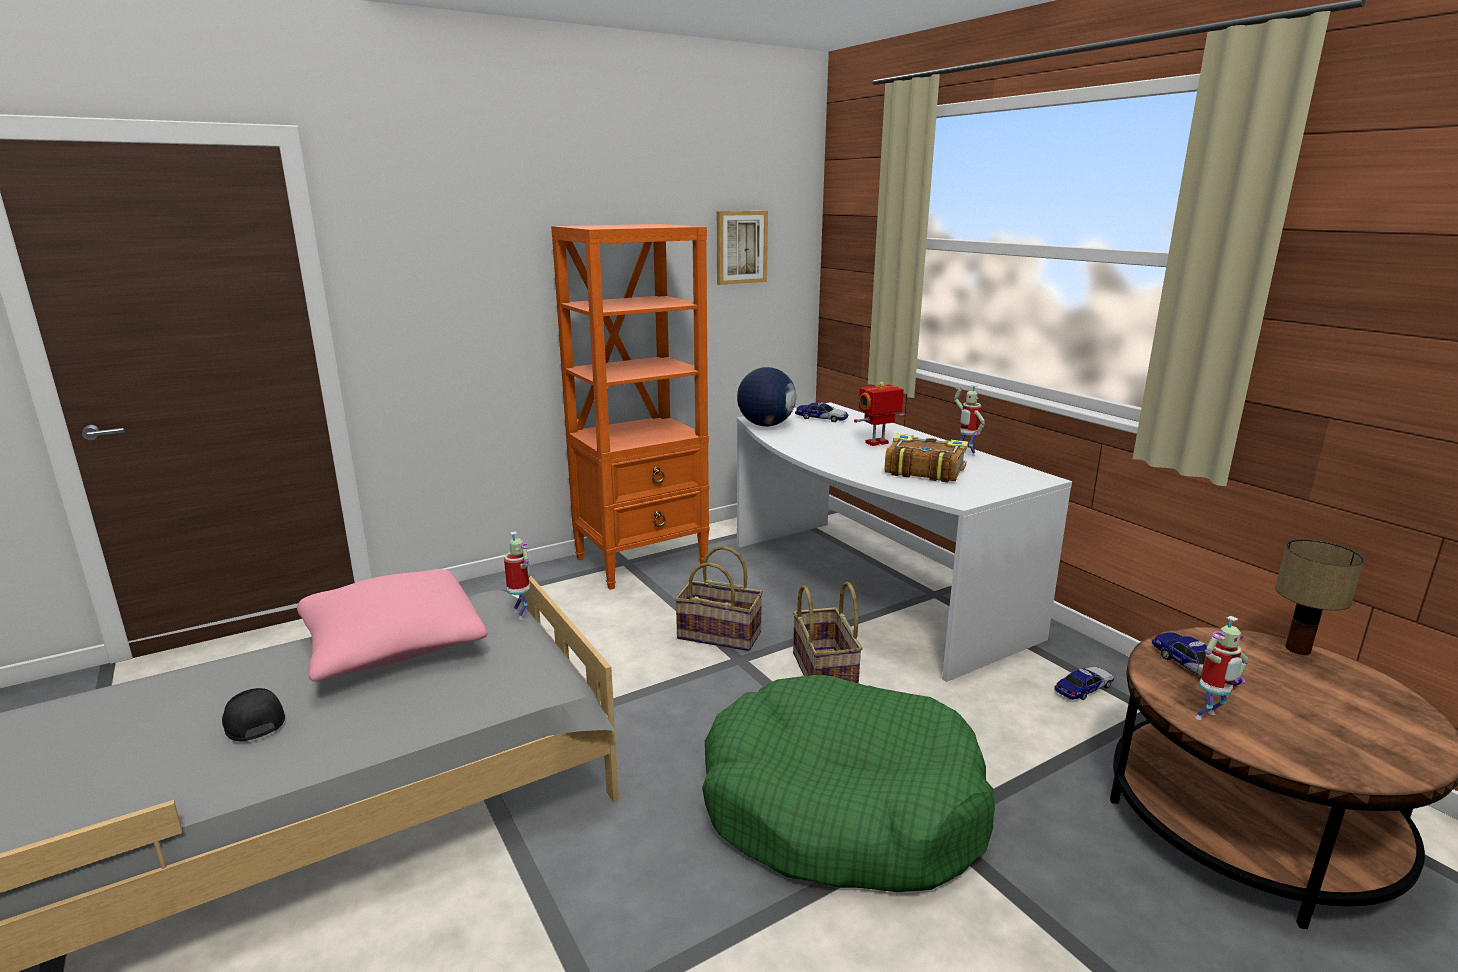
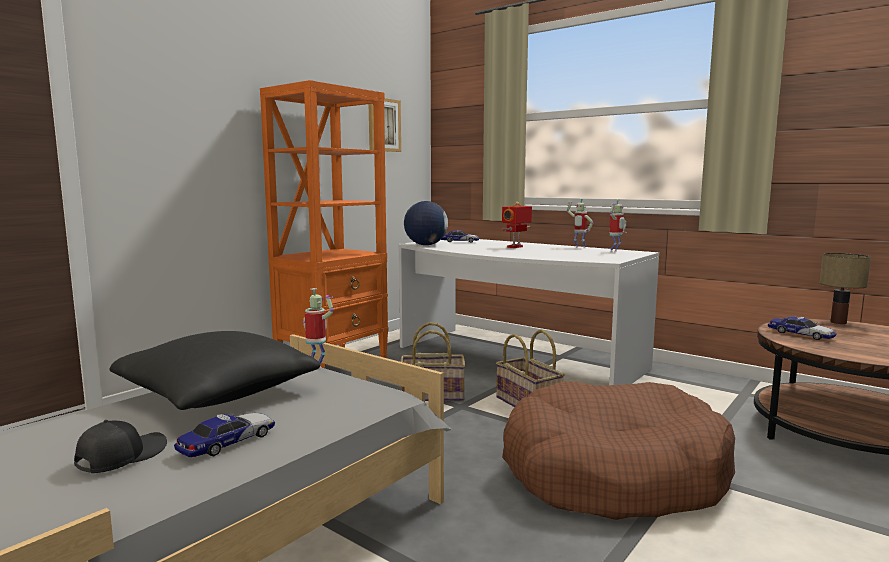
camera: 20 degrees left, 10 degrees down
(252, 722) = (120, 457): black cap -> black cap turned 90 degrees clockwise
(393, 645) = (217, 394): pink pillow -> black pillow
(841, 807) = (612, 473): green dog bed -> brown dog bed
(923, 470) = (565, 253): book -> none
(1084, 688) = (696, 388): toy car -> toy car (228, 442)
(1208, 718) = (839, 351): toy robot -> toy robot (615, 251)

